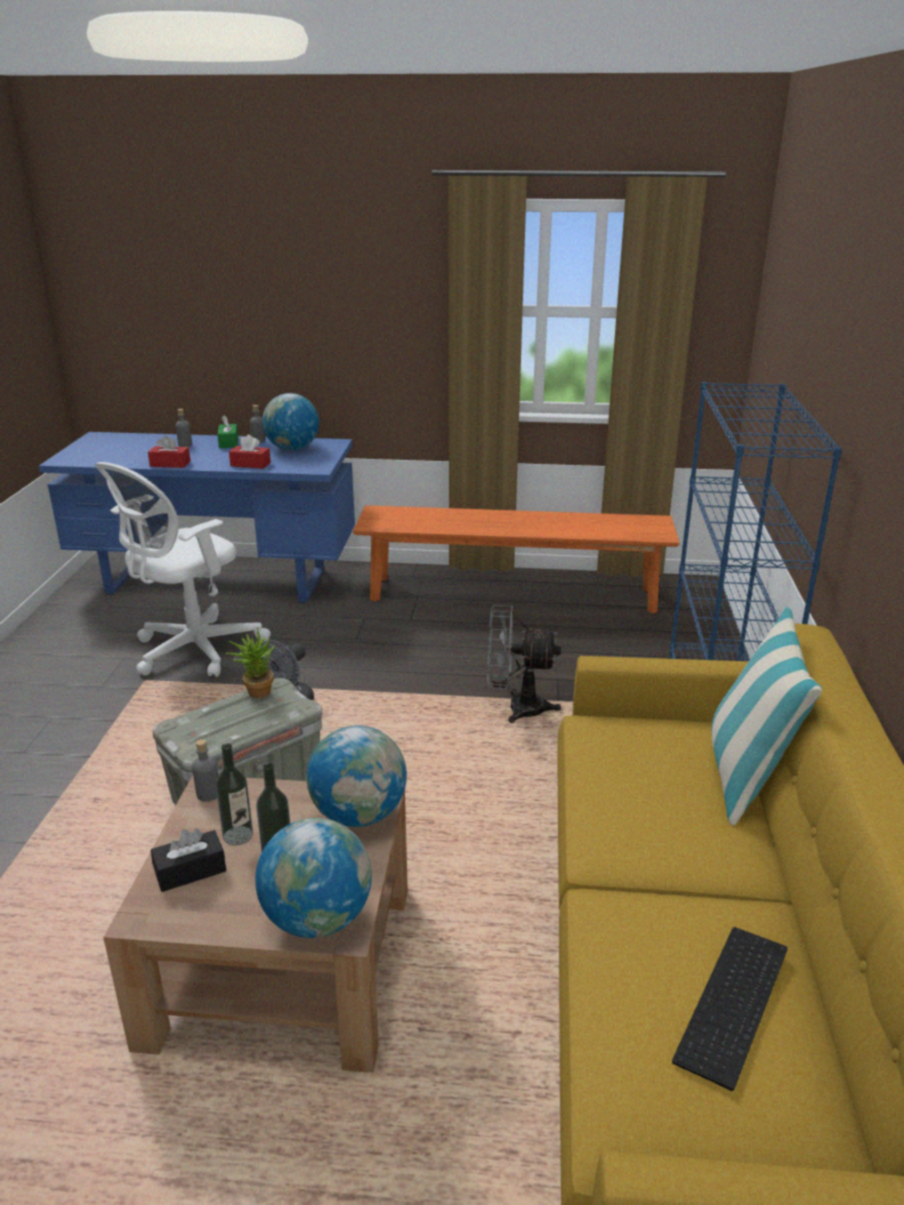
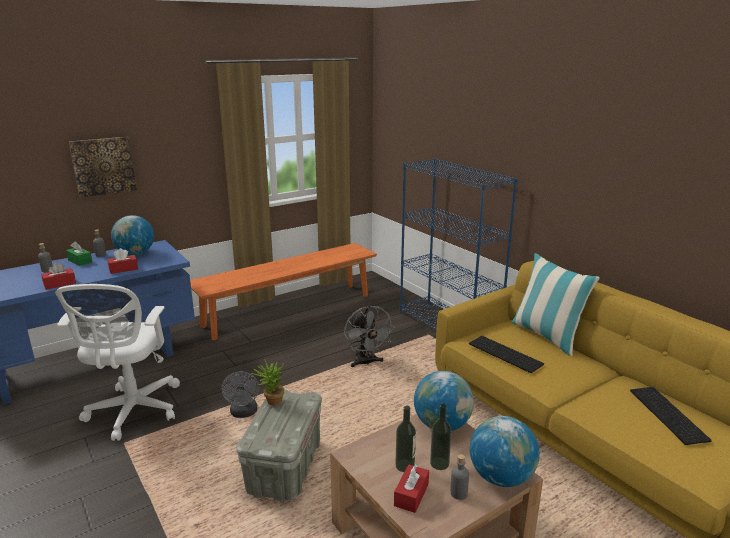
camera: 40 degrees left, 5 degrees down
(190, 871) = (411, 495): black tissue box -> red tissue box
(208, 794) = (356, 456): grey bottle -> grey bottle (458, 493)
(282, 318) = (103, 166): none -> picture
(516, 708) = (366, 363): grey fan -> grey fan turned 75 degrees counterclockwise
(617, 768) = (506, 354): none -> keyboard

